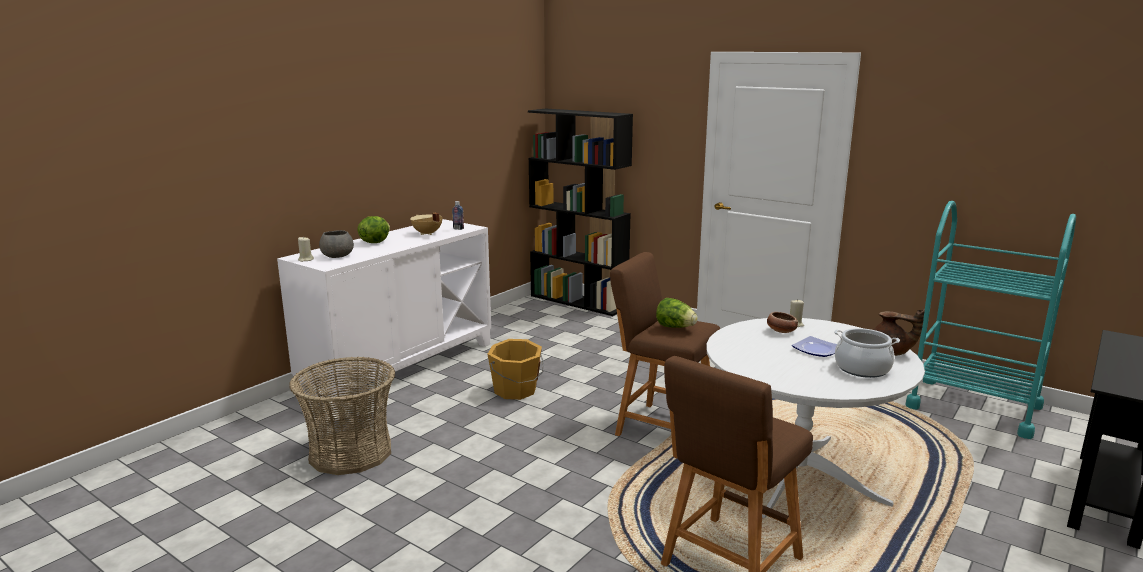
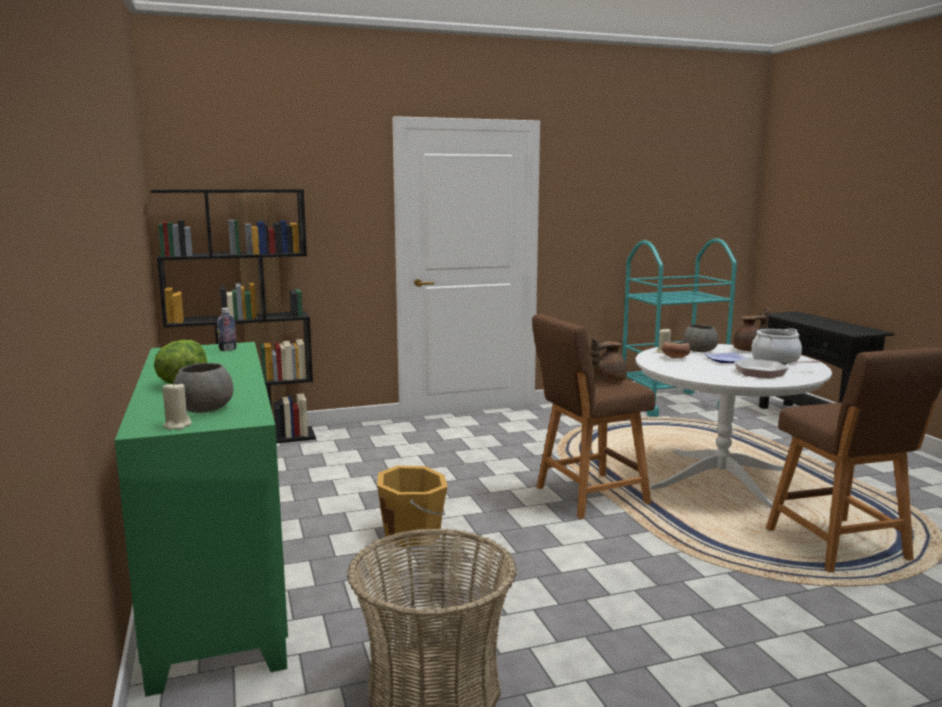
camera: 55 degrees left, 5 degrees down
(399, 366) = (215, 584): white cabinet -> green cabinet
(427, 233) = (211, 362): beige cooking pot -> none
(675, 327) = (607, 380): lettuce -> brown teapot
(797, 371) = (765, 372): none -> frying pan
(835, 334) = (699, 350): none -> grey bowl

